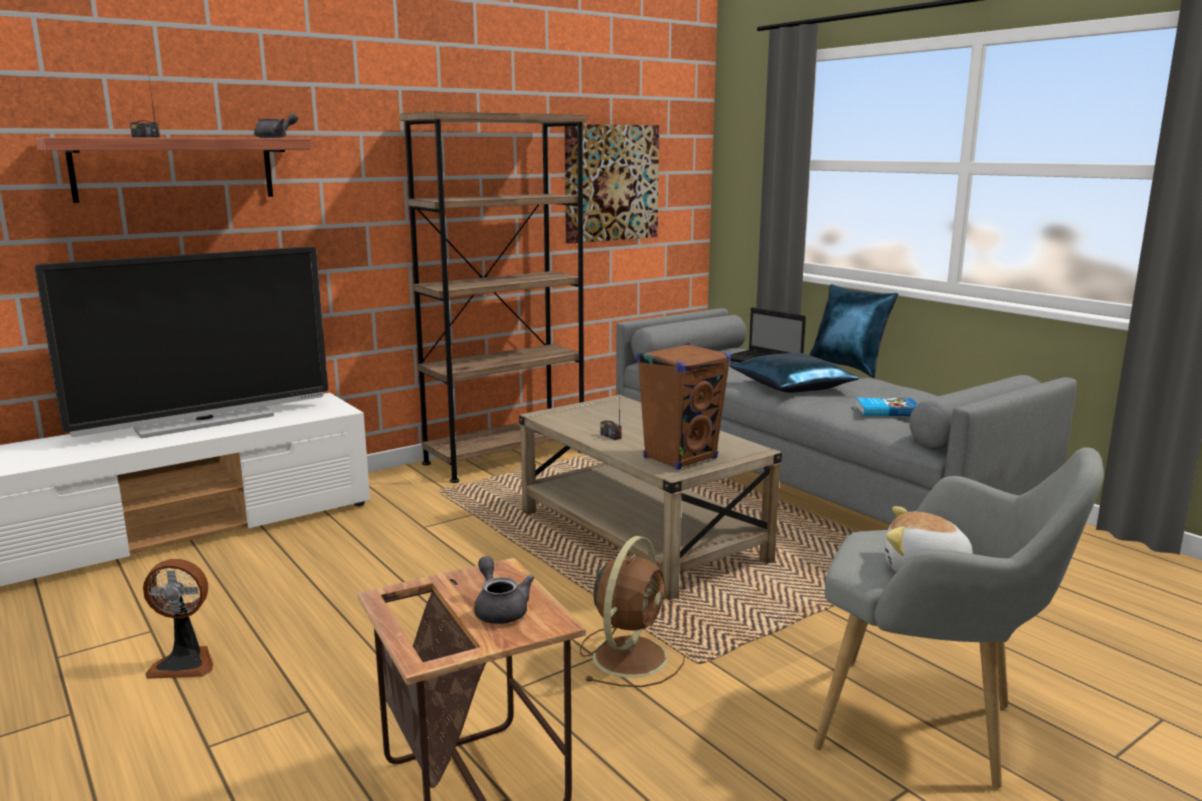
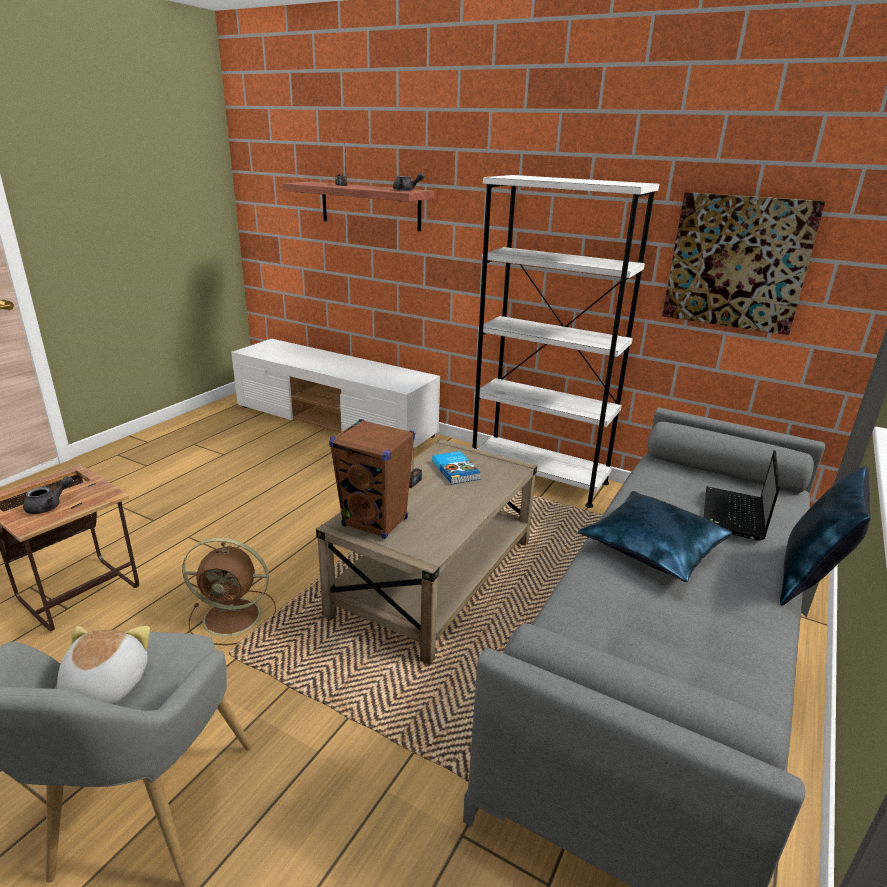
camera: 65 degrees right, 10 degrees up
(185, 663) = (194, 473): fan -> none
(205, 422) = (354, 365): television -> none
(505, 457) = (538, 477): brown bookcase -> white bookcase
(886, 410) = (620, 627): book -> book (456, 470)

